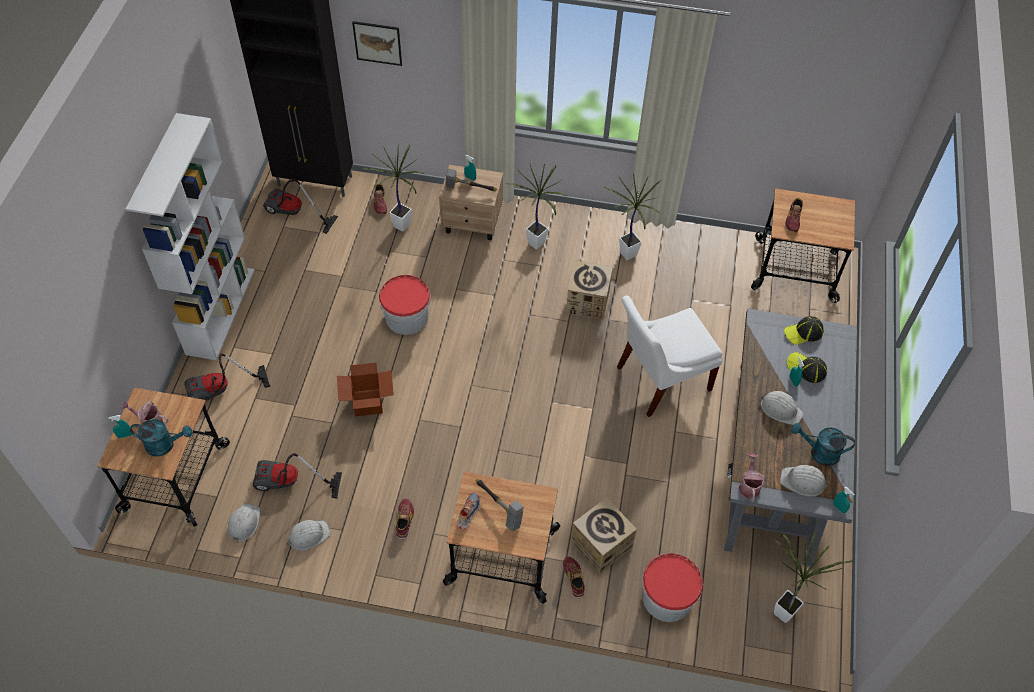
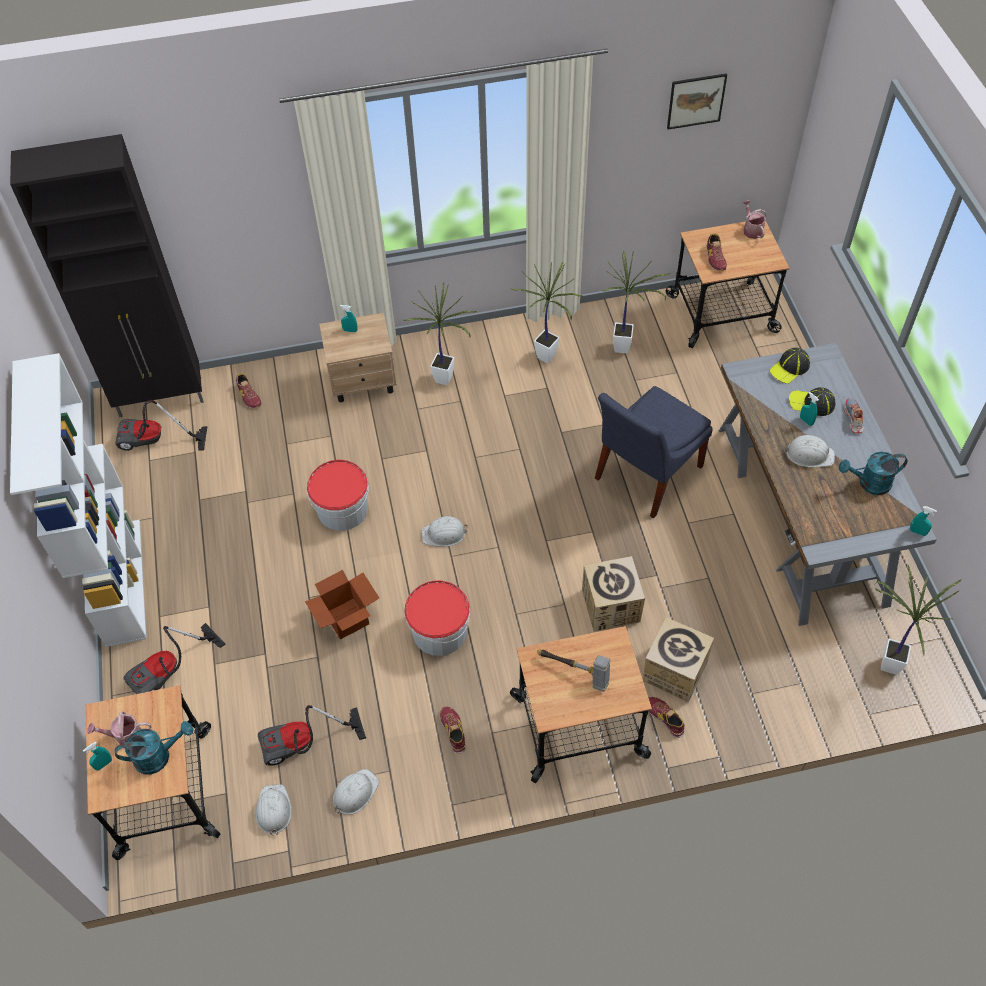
camera: 20 degrees left, 0 degrees up
(377, 43) = (203, 208): picture -> picture (696, 101)
(403, 228) = (289, 414): potted plant -> potted plant (625, 350)
(468, 512) = (545, 691): shoe -> shoe (853, 418)
(469, 190) = (355, 344): hammer -> none
(587, 301) = (529, 421): cardboard box -> cardboard box (611, 606)
(659, 379) = (645, 475): white chair -> blue chair
(667, 597) = (769, 698): bucket -> bucket (439, 631)
(749, 485) = (820, 544): watering can -> watering can (751, 229)
(803, 482) = (870, 519): white hard hat -> white hard hat (444, 534)

